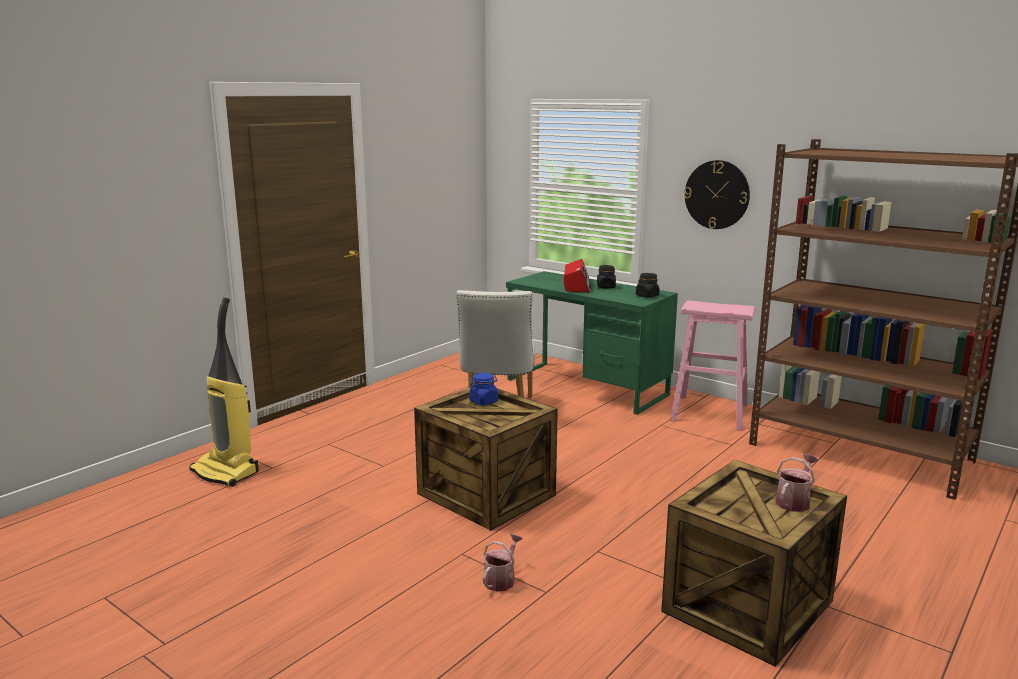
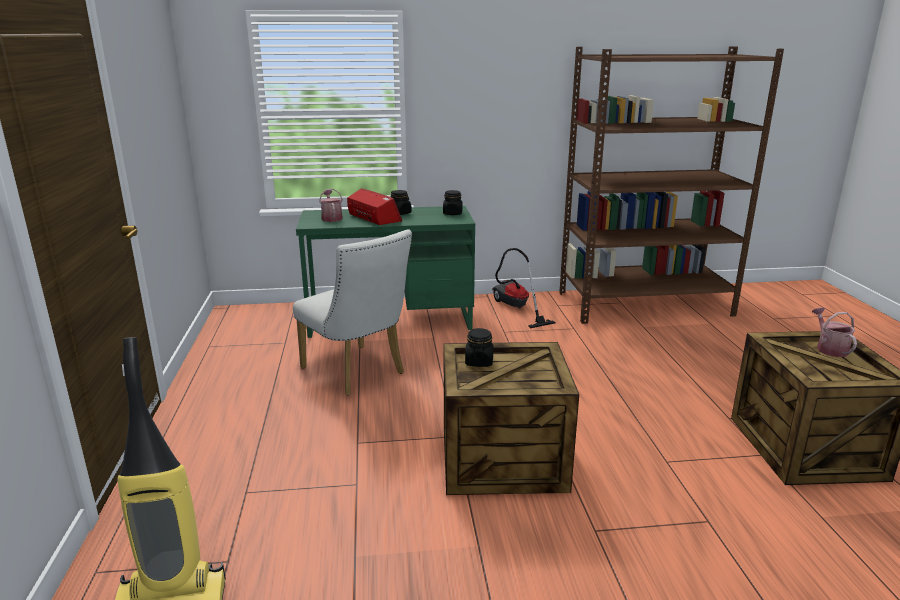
camera: 45 degrees left, 5 degrees up
(483, 401) = (479, 361): blue jar -> black jar
(501, 579) = (664, 533): watering can -> watering can (331, 218)
(710, 412) = (515, 308): pink stool -> vacuum cleaner
(717, 194) = (484, 105): wall clock -> none

